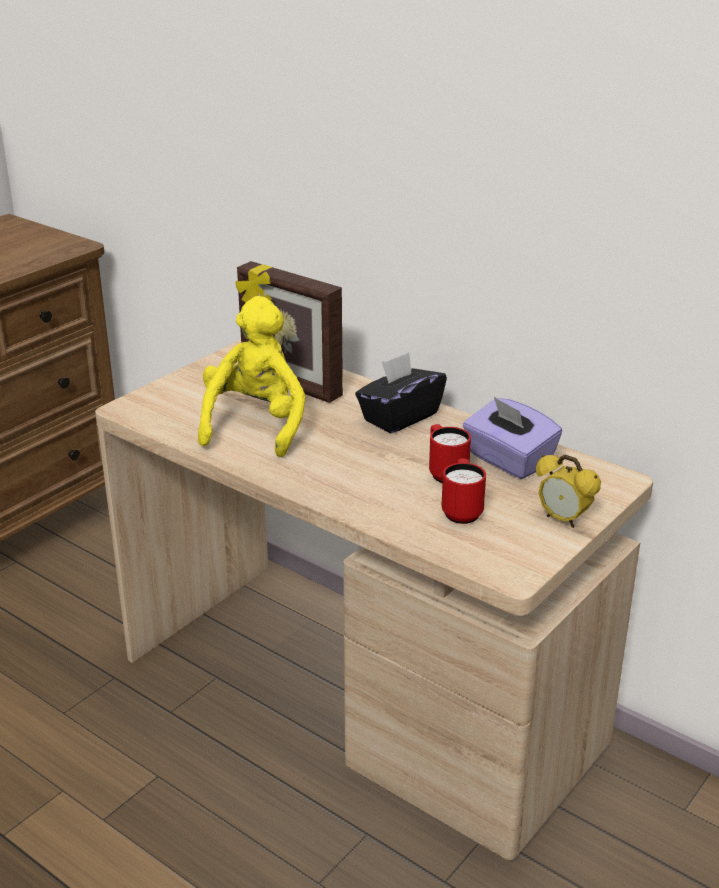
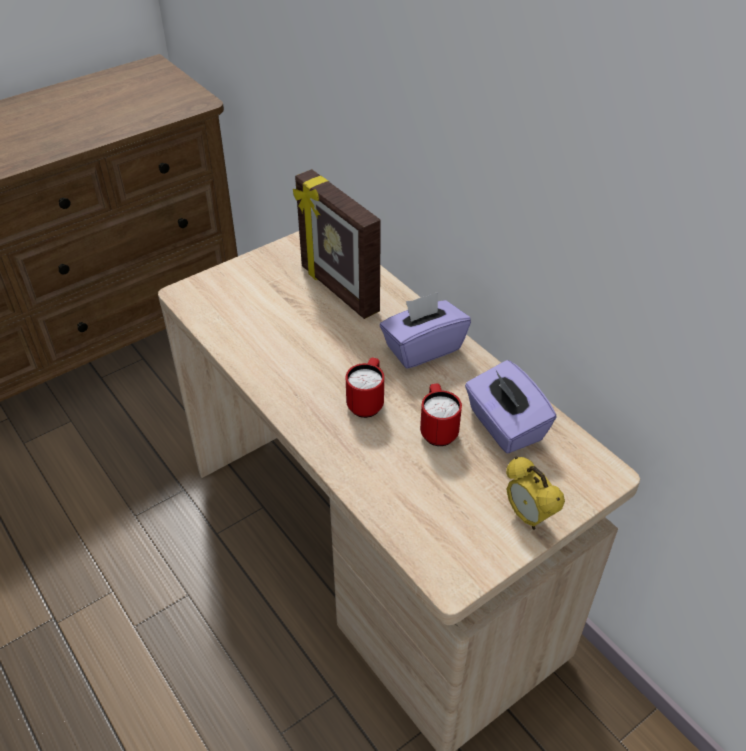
camera: 15 degrees right, 15 degrees up
(255, 425) = (288, 335): yellow plush toy -> none
(400, 417) = (423, 348): black tissue box -> purple tissue box
(462, 511) = (434, 484): red mug -> red mug (367, 402)

